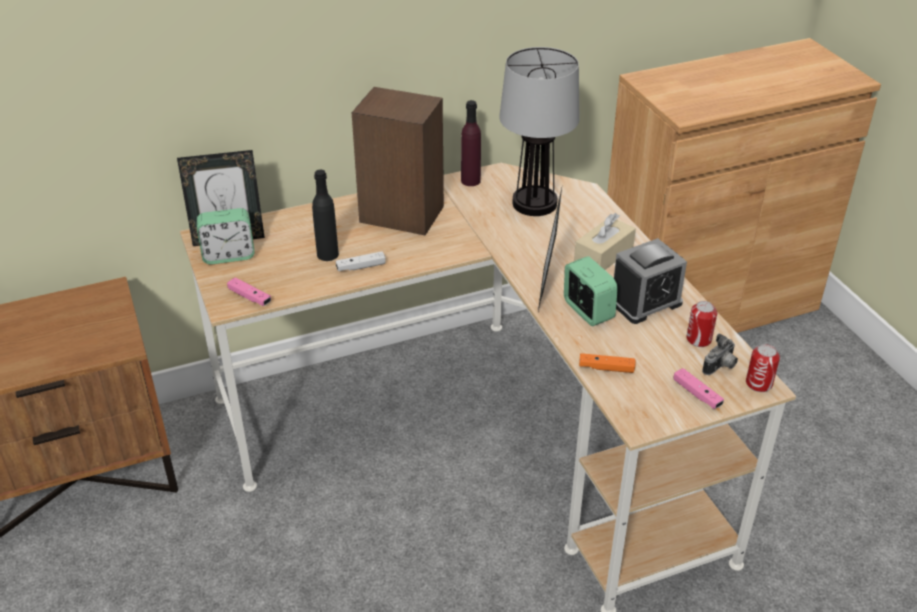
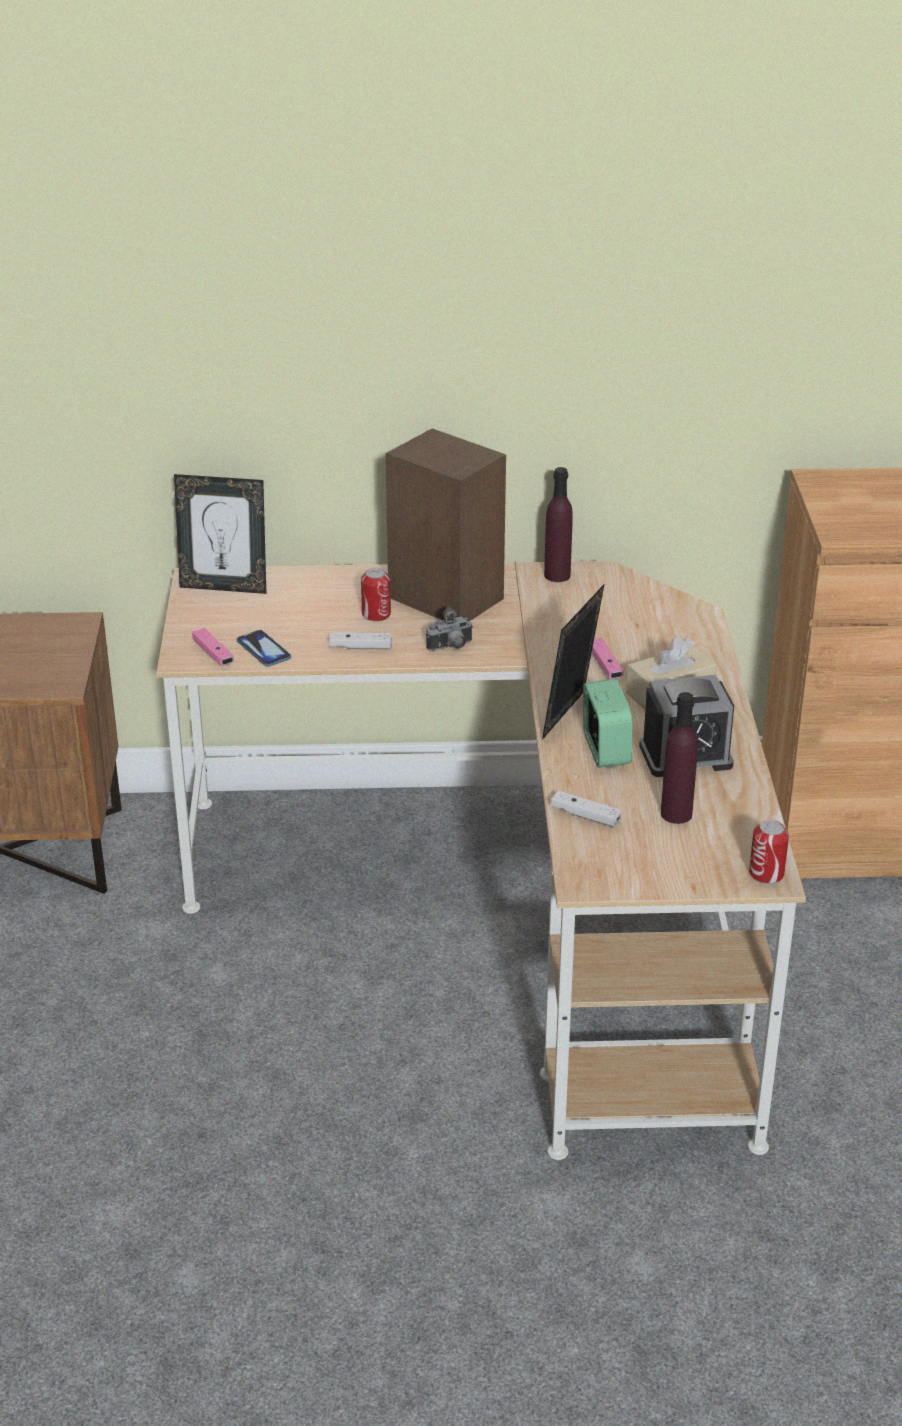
camera: 20 degrees right, 5 degrees down
(228, 255) = (214, 605): alarm clock -> none
(287, 285) = (263, 650): none -> phone
(327, 254) = (329, 626): black bottle -> none
(534, 203) = (622, 616): table lamp -> none
(606, 368) = (585, 816): orange game controller -> white game controller
(668, 350) = (676, 814): none -> purple bottle
(697, 394) = (678, 867): pink game controller -> pink game controller (605, 666)
(698, 339) = (725, 810): can -> can (376, 614)
(720, 367) = (730, 846): camera -> camera (451, 648)

